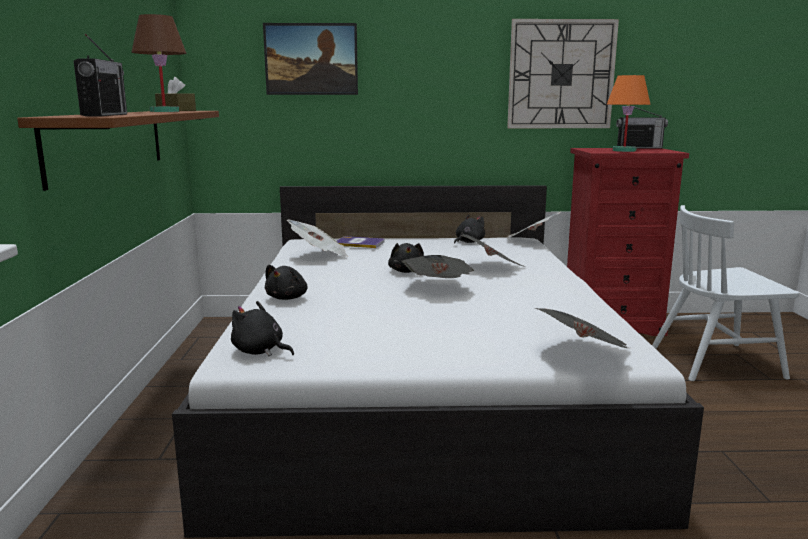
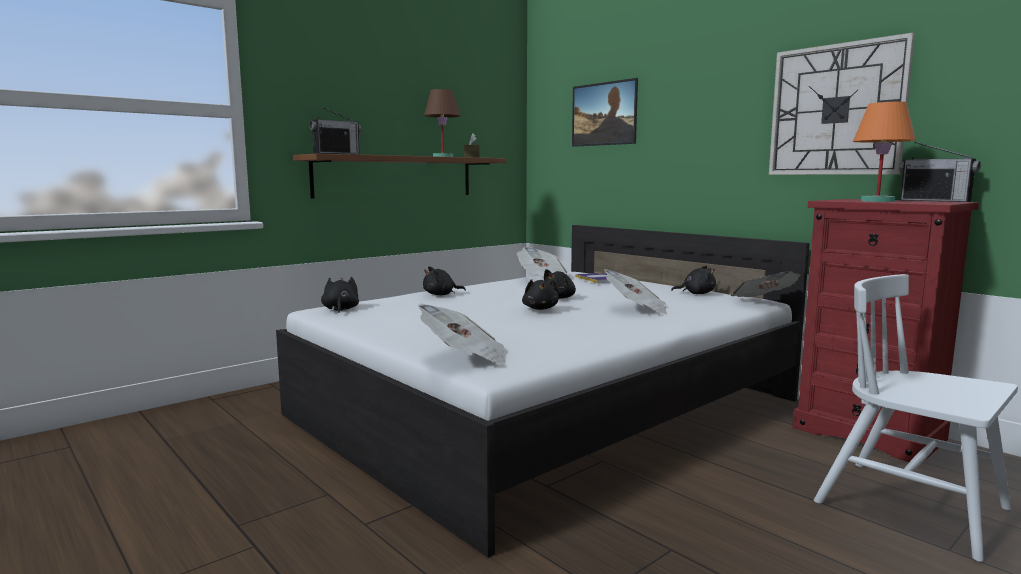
camera: 50 degrees right, 5 degrees down
(438, 287) = (540, 308): newspaper -> black plush toy

